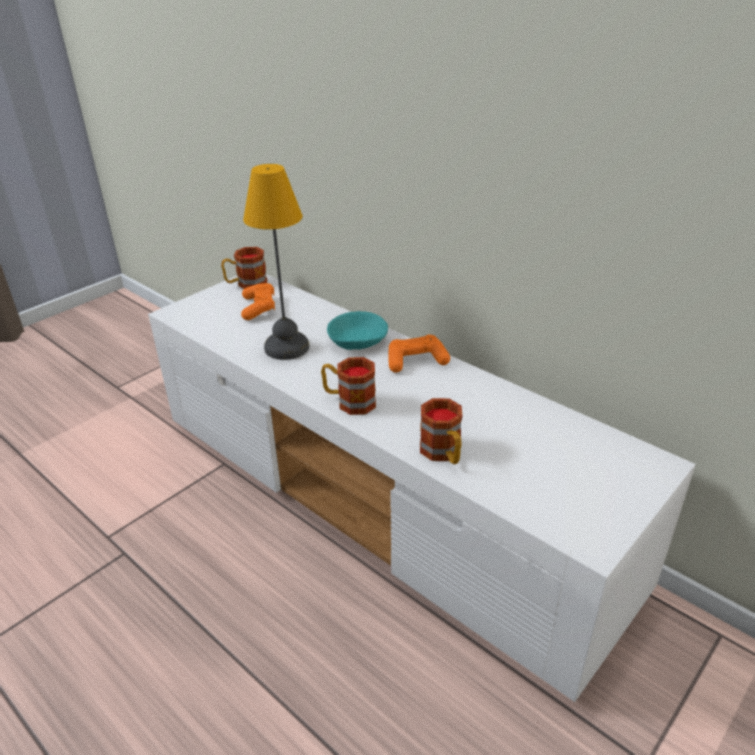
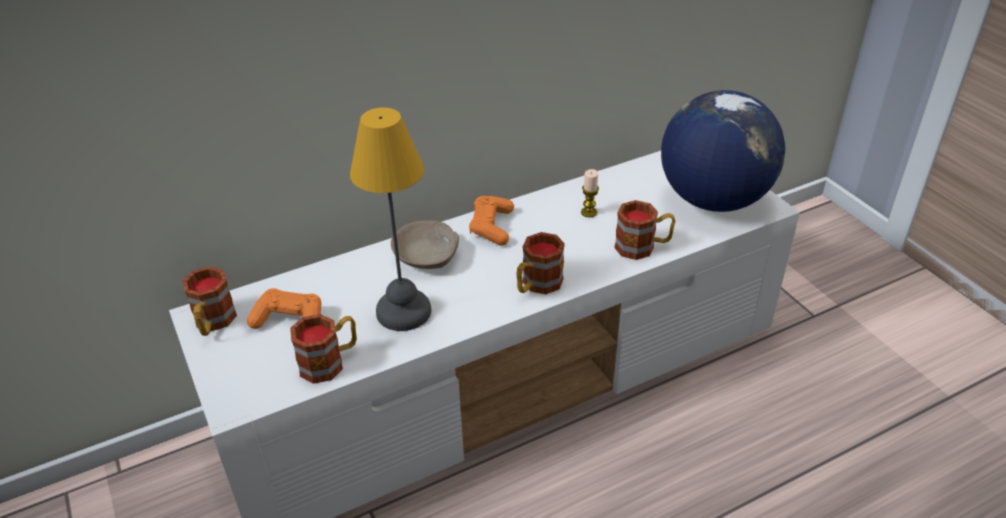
camera: 70 degrees left, 5 degrees up
(223, 333) = (330, 362): none -> mug
(358, 341) = (427, 256): turquoise bowl -> beige bowl
(477, 409) = (589, 212): none -> candle
(569, 493) = (713, 200): none -> globe

